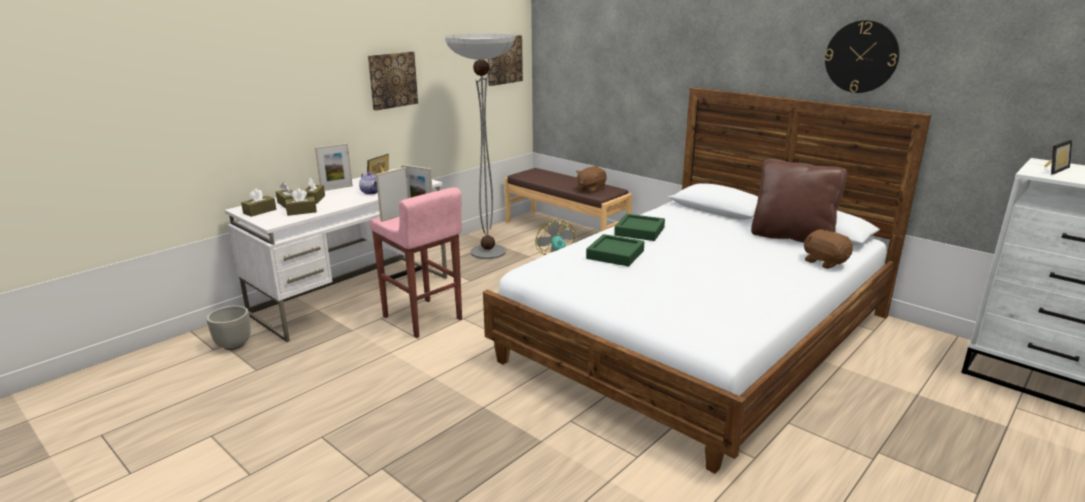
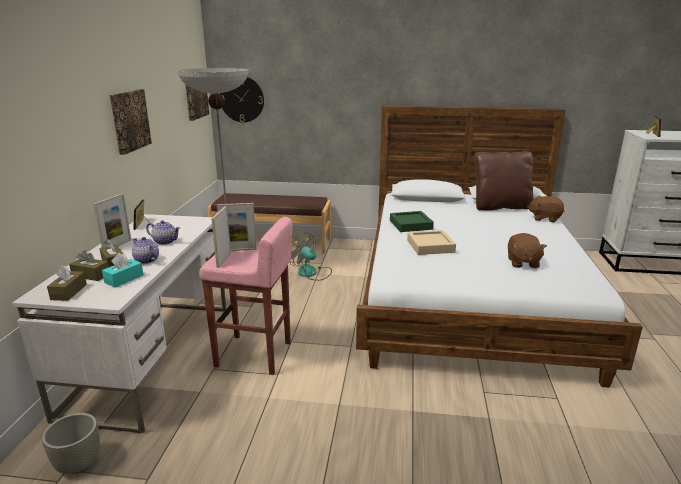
camera: 35 degrees left, 0 degrees up
(301, 211) = (124, 279): brown tissue box -> turquoise tissue box
(336, 202) = (146, 260): none -> teapot
(590, 189) = (300, 202): brown plush toy -> brown plush toy (522, 263)
(615, 254) = (430, 246): green tray -> beige tray
(861, 57) = (515, 73): wall clock -> wall clock (242, 99)

